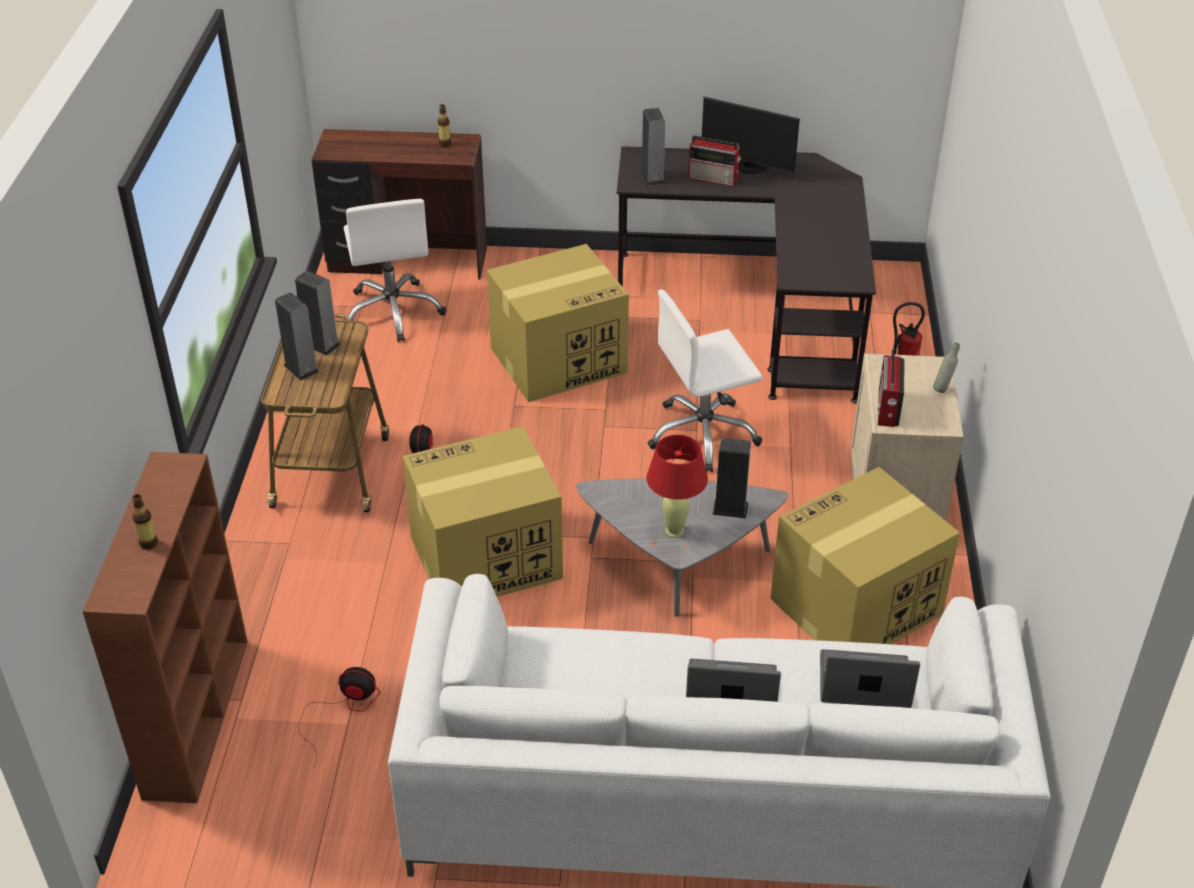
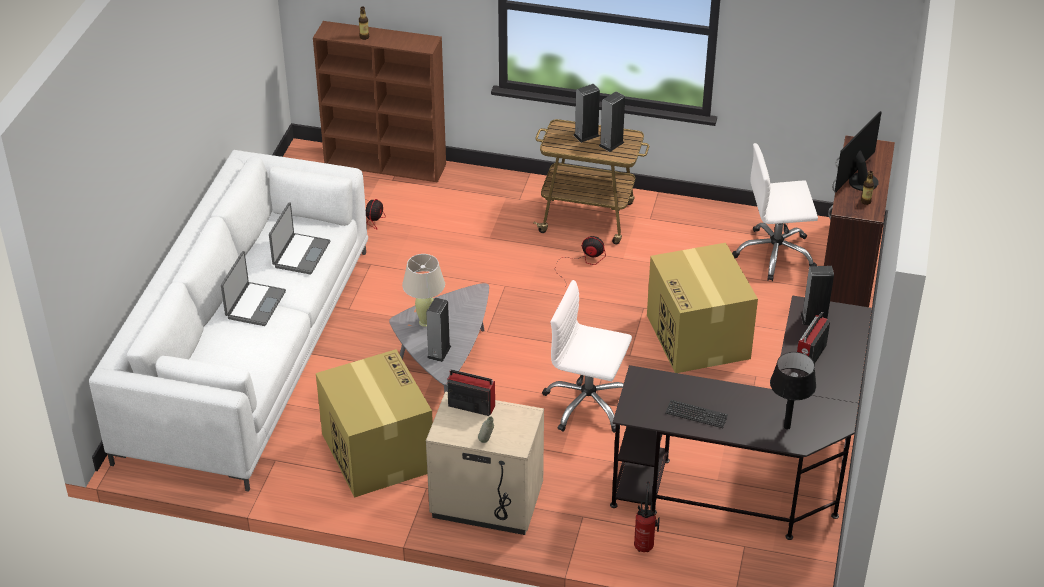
camera: 100 degrees right, 0 degrees up
(484, 558) = (480, 279): cardboard box -> none
(674, 531) = (425, 322): red table lamp -> beige table lamp
(703, 434) = (587, 404): white office chair -> white office chair turned 60 degrees counterclockwise
(749, 166) = (829, 382): monitor -> monitor (860, 181)
(827, 187) = (787, 427): none -> black table lamp
(837, 240) = (696, 415): none -> keyboard
(864, 684) = (237, 361): laptop -> laptop (300, 254)

